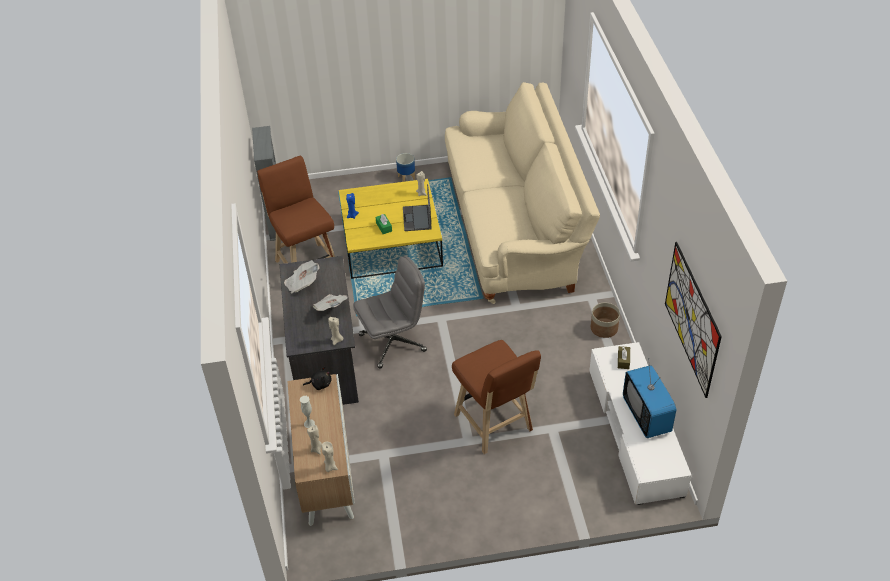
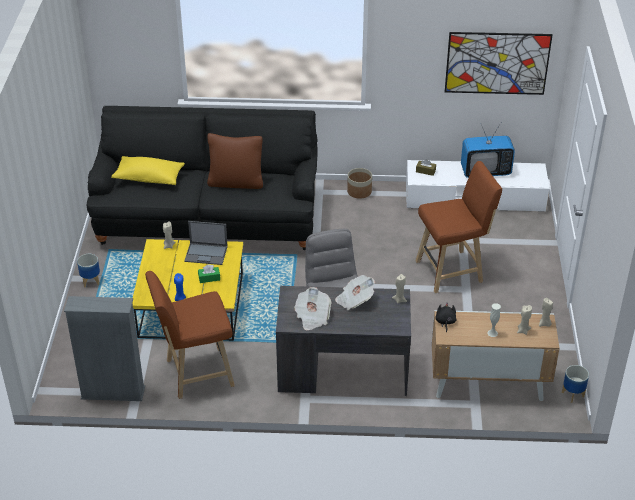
camera: 80 degrees left, 5 degrees down
(322, 553) = (573, 395): none -> planter
(490, 150) = (149, 178): none -> yellow pillow
(503, 204) = (236, 182): none -> brown pillow
(514, 228) = (208, 219): beige sofa -> black sofa

